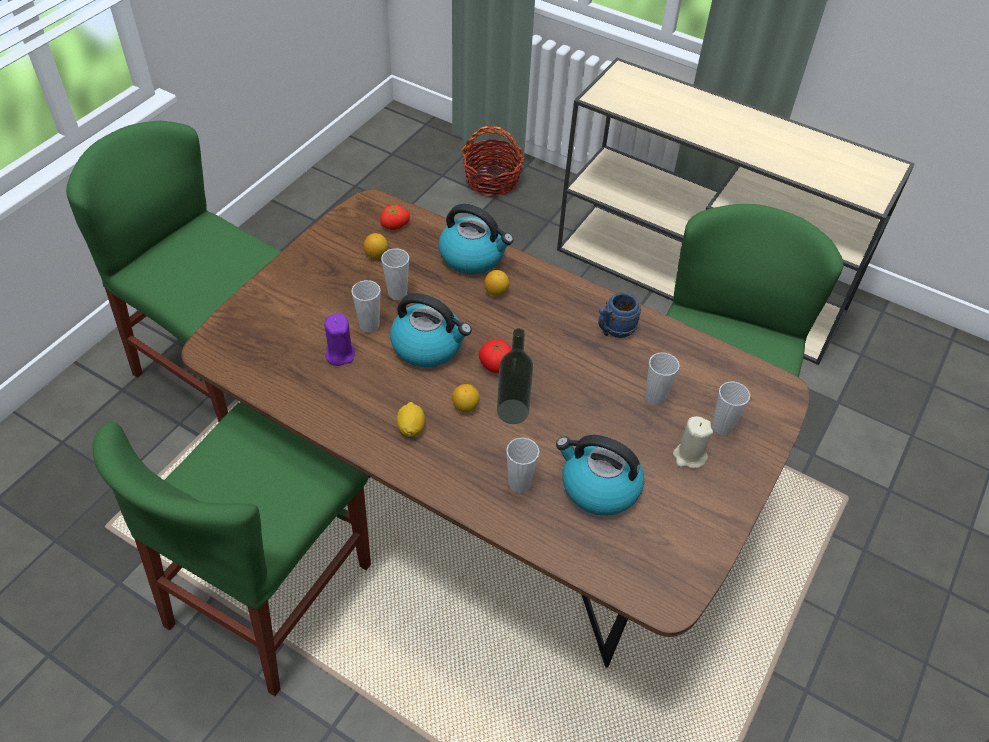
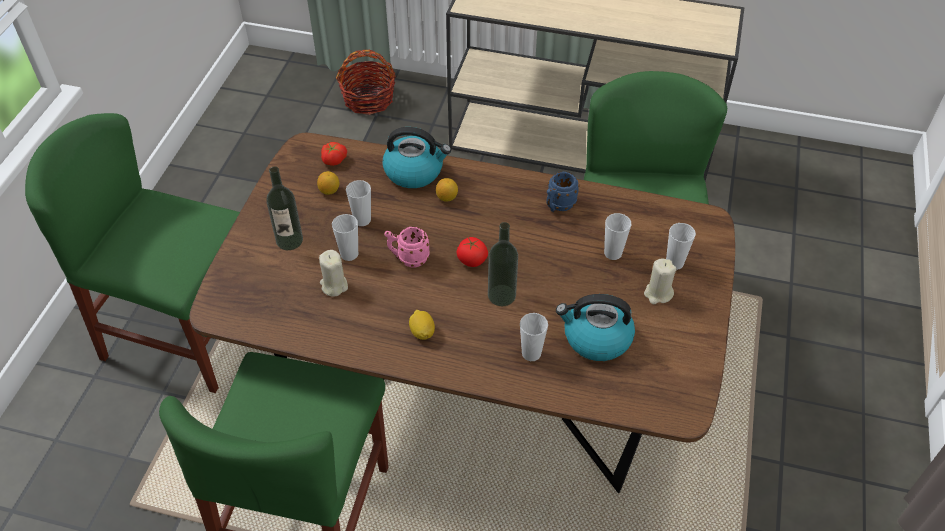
camera: 15 degrees left, 0 degrees up
(314, 296) = (289, 240): none -> bottle
(340, 354) = (334, 285): purple candle -> beige candle
(429, 346) = (408, 258): kettle -> pink mug
(465, 407) = (461, 302): lemon -> none

